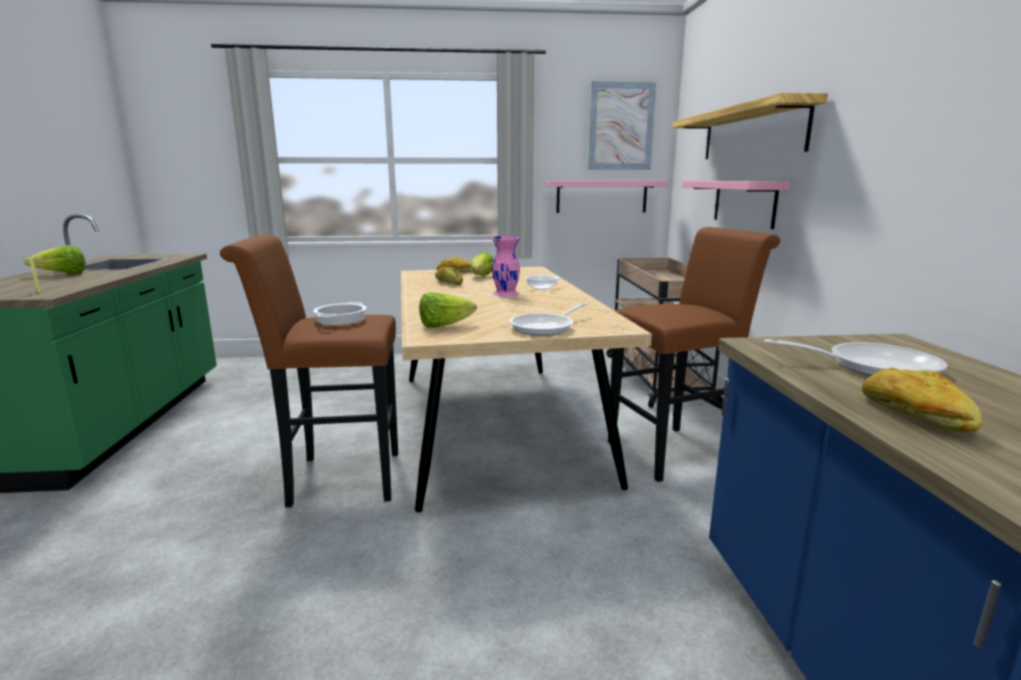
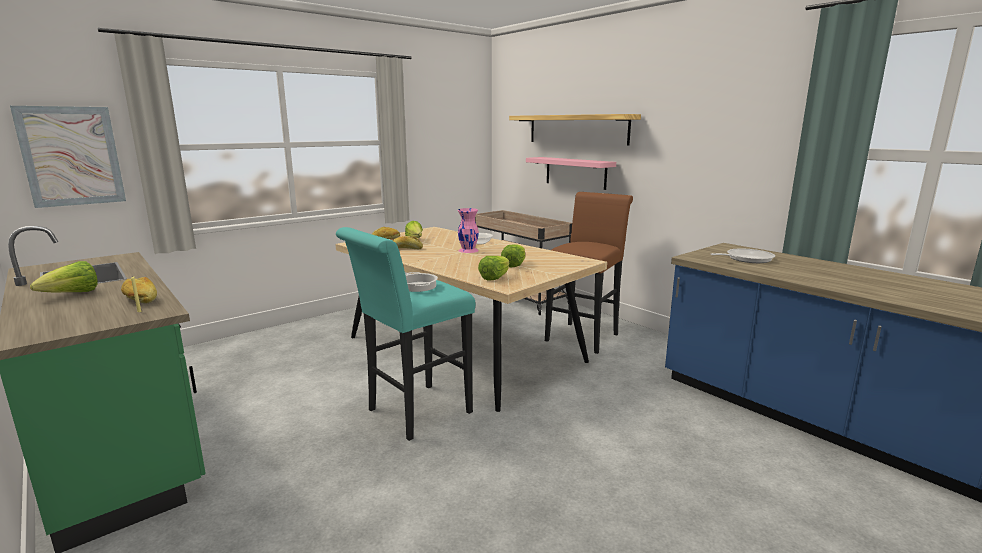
camera: 35 degrees left, 0 degrees up
(336, 479) = (413, 413): brown stool -> turquoise stool
(510, 316) = (514, 265): none -> lettuce
(546, 327) = (551, 268): frying pan -> none
(601, 196) = (449, 168): pink shelf -> none
(621, 126) = (458, 115): picture -> picture (71, 156)
(914, 416) = (792, 274): bread -> bread (140, 299)

